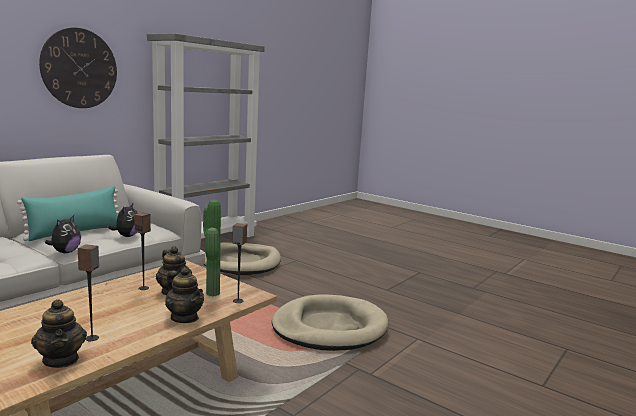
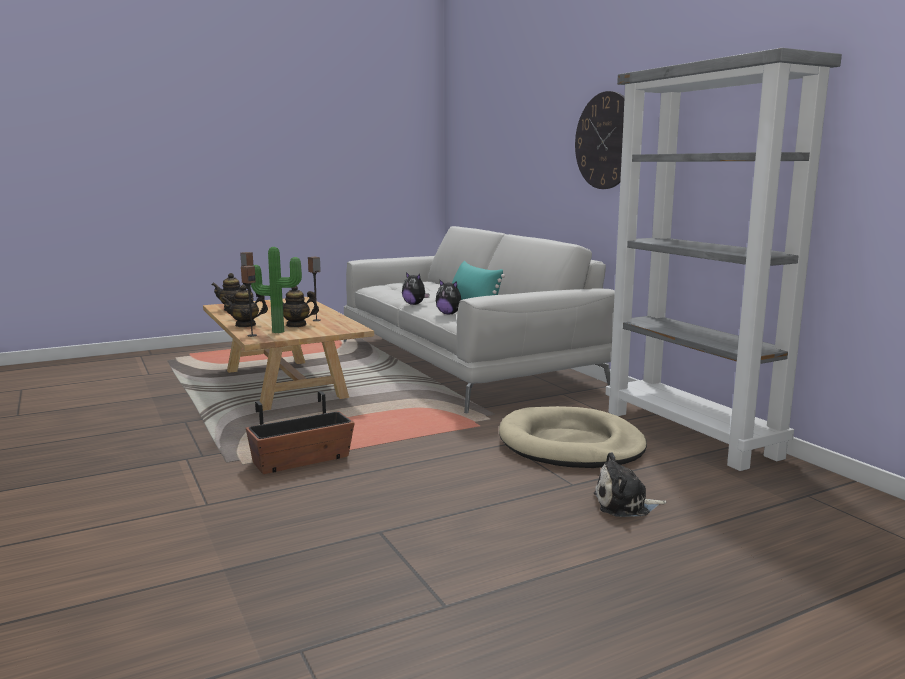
camera: 115 degrees right, 0 degrees up
(309, 252) = (625, 505): none -> plush toy
(329, 327) = (301, 460): beige dog bed -> planter

